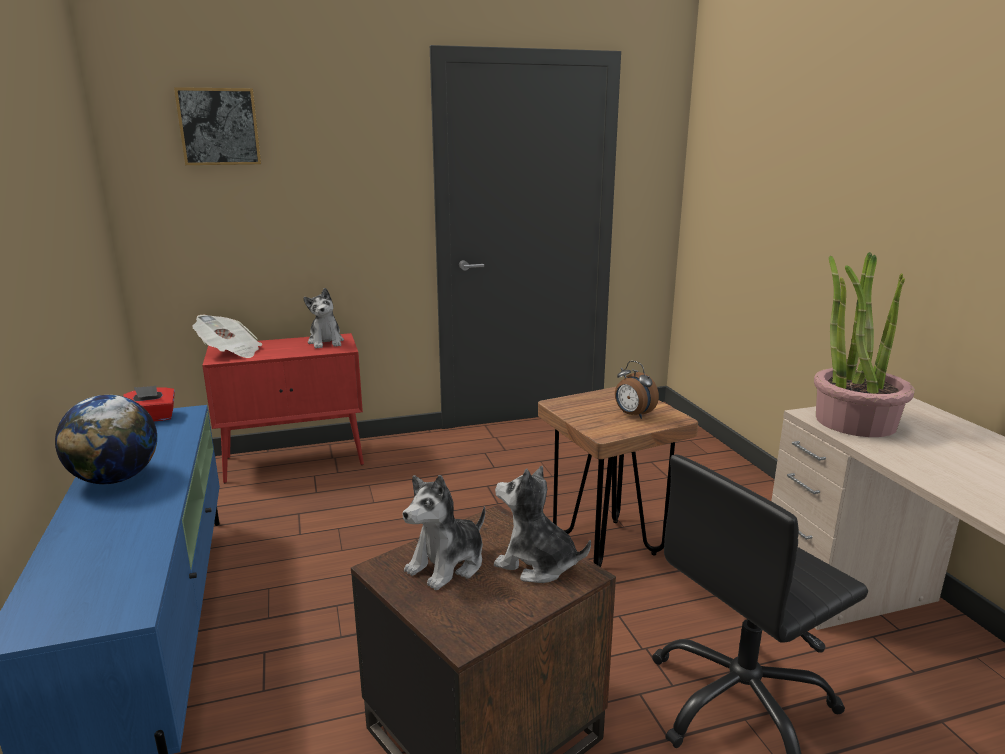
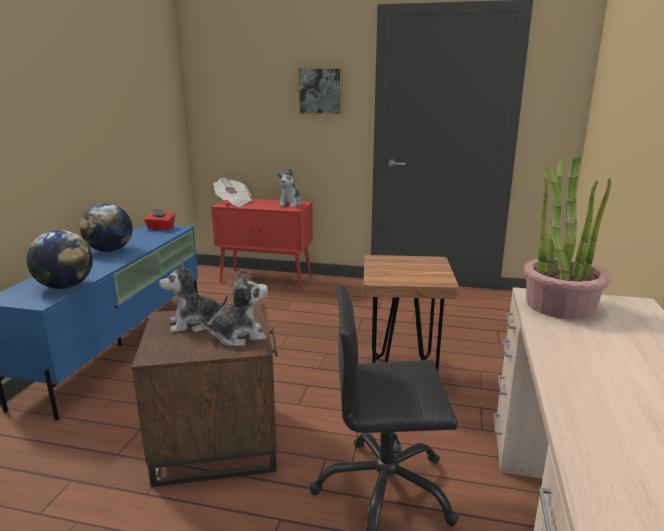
camera: 30 degrees right, 0 degrees up
(131, 567) = (65, 286): none -> globe
(219, 127) = (243, 63): picture -> picture (320, 91)
(536, 564) = (238, 336): plush toy -> plush toy turned 105 degrees clockwise
(633, 415) = (416, 274): alarm clock -> none

